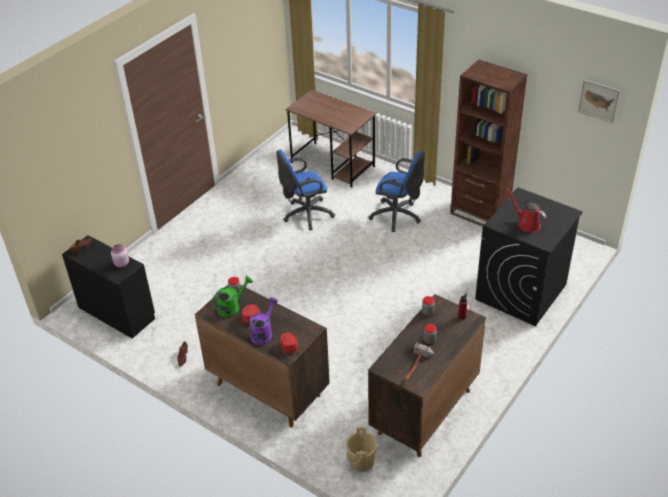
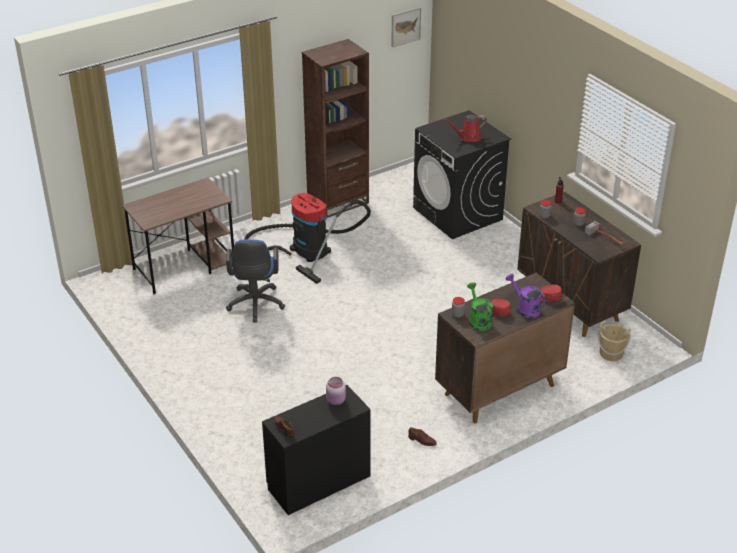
camera: 70 degrees left, 5 degrees down
(398, 216) = (306, 249): blue office chair -> vacuum cleaner

